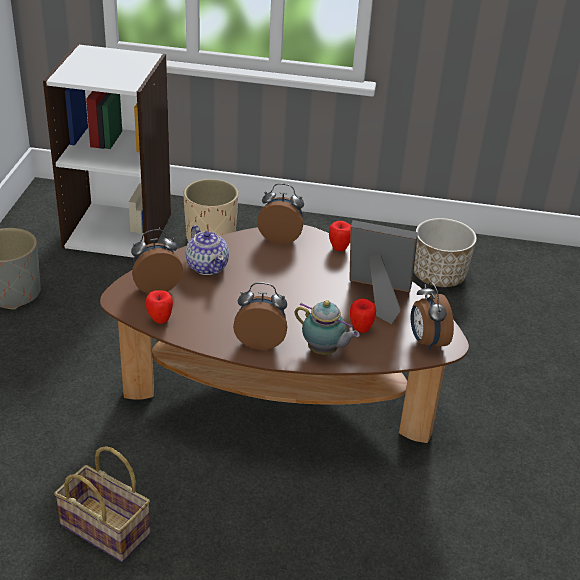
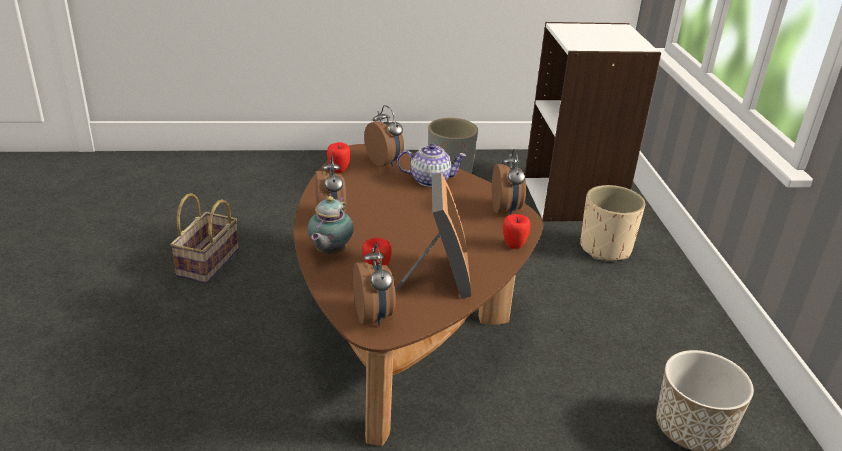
camera: 75 degrees right, 5 degrees down
(207, 266) = (429, 180): teapot -> teapot turned 135 degrees counterclockwise
(426, 341) = (374, 316): alarm clock -> alarm clock turned 105 degrees clockwise

